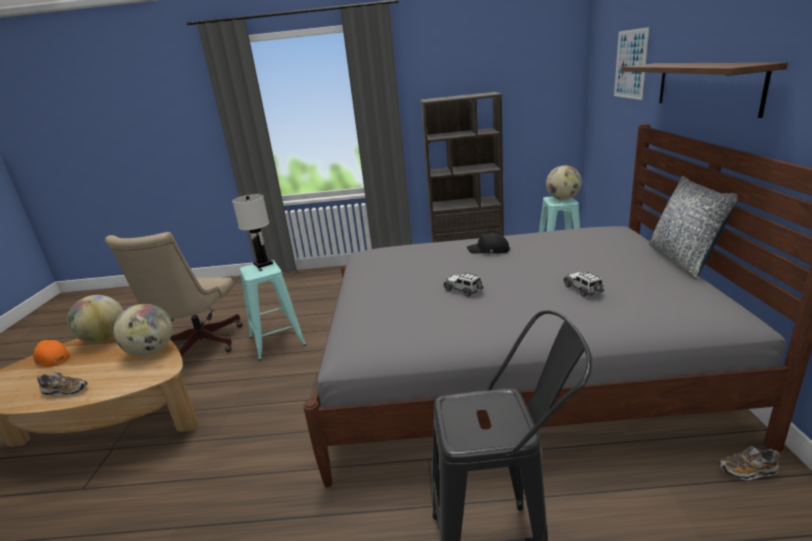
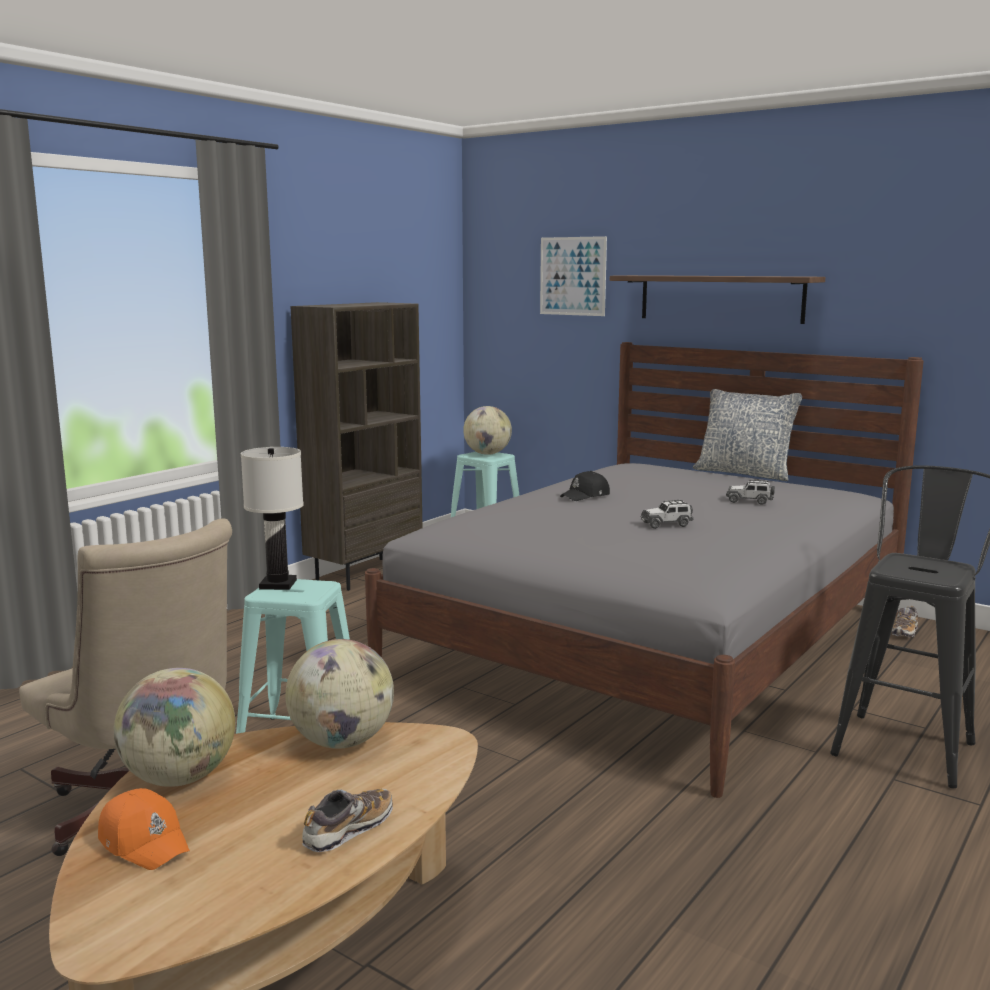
camera: 55 degrees left, 10 degrees down
(51, 358) = (144, 841): orange cap -> orange cap turned 120 degrees counterclockwise

